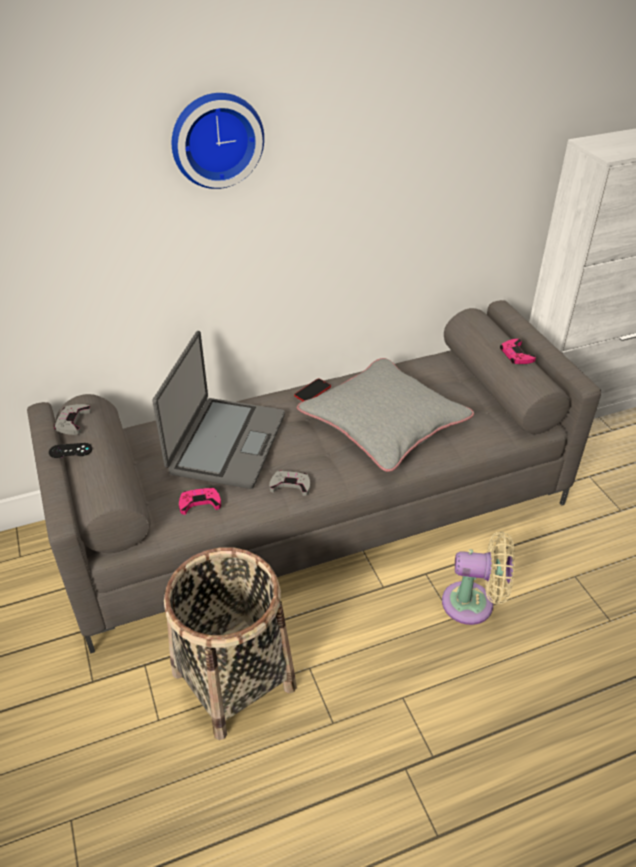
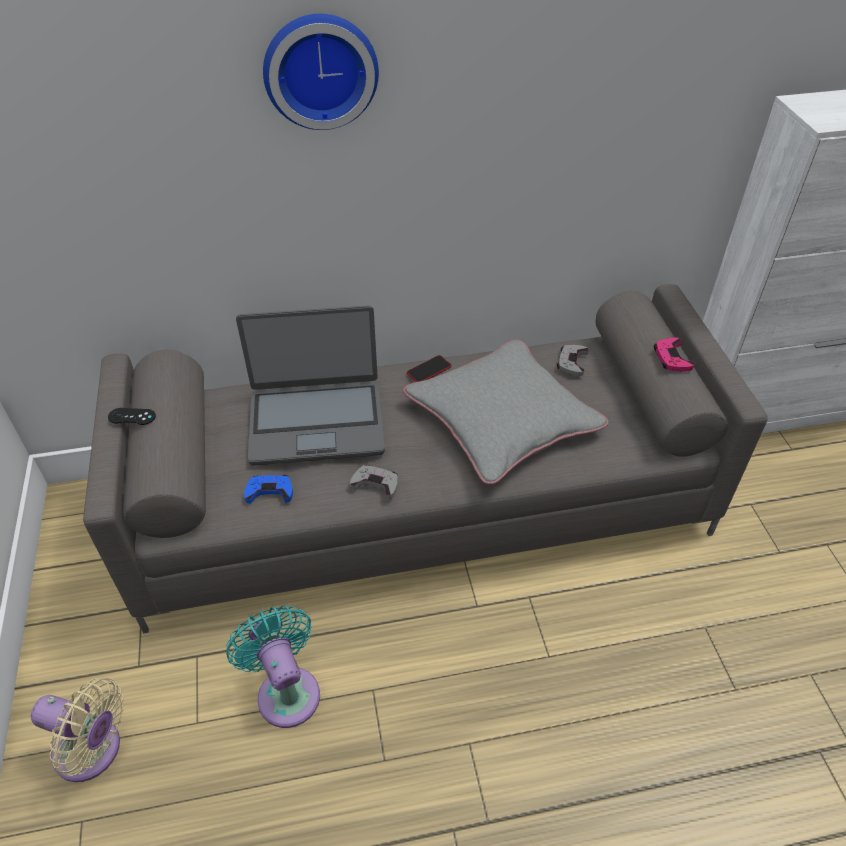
camera: 10 degrees right, 5 degrees up
(72, 422) = (143, 382): grey game controller -> grey game controller (572, 362)
(199, 503) = (269, 491): pink game controller -> blue game controller
(226, 443) = (316, 422): laptop -> laptop turned 60 degrees clockwise
(233, 680) = (286, 690): basket -> turquoise fan
(473, 604) = (576, 642): beige fan -> beige fan (93, 751)

